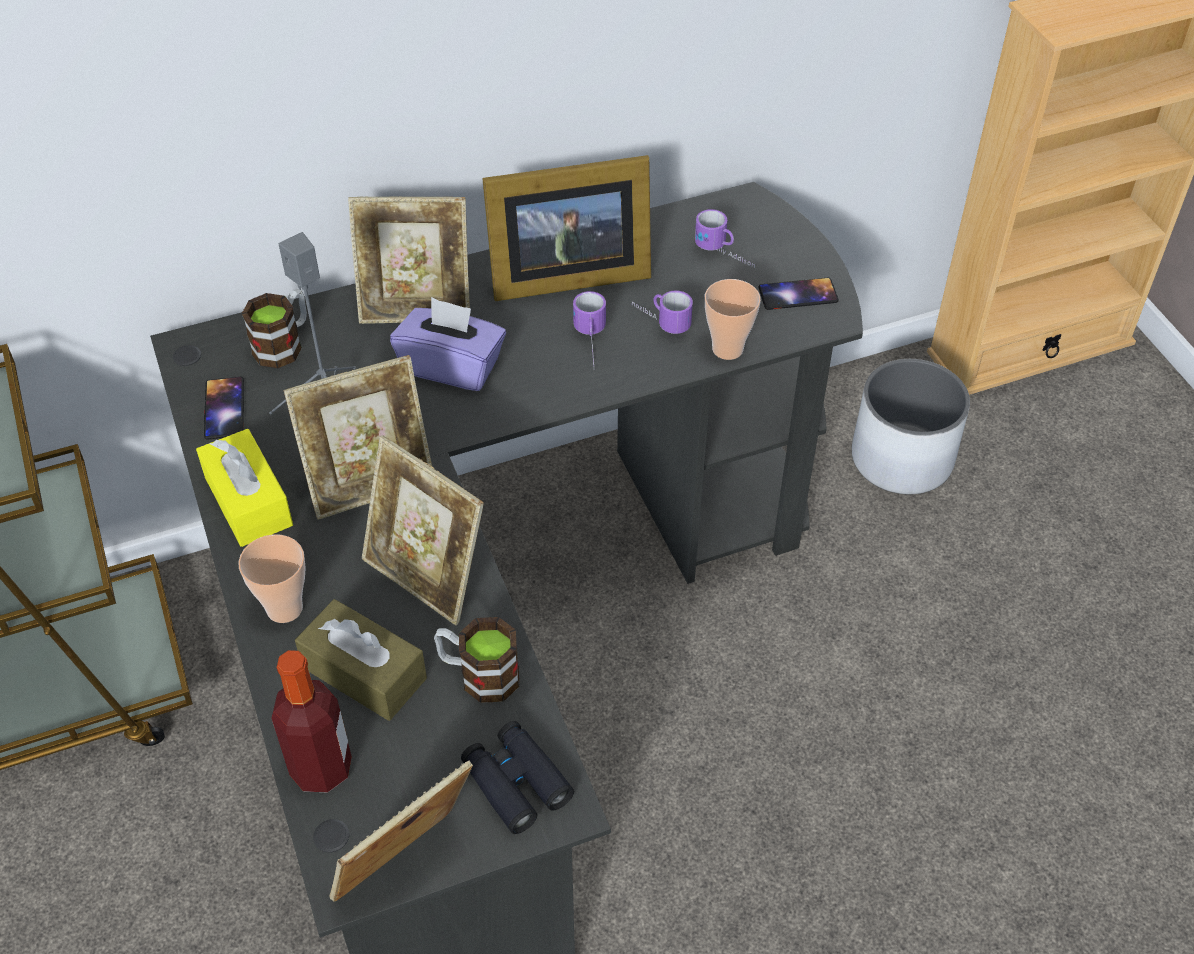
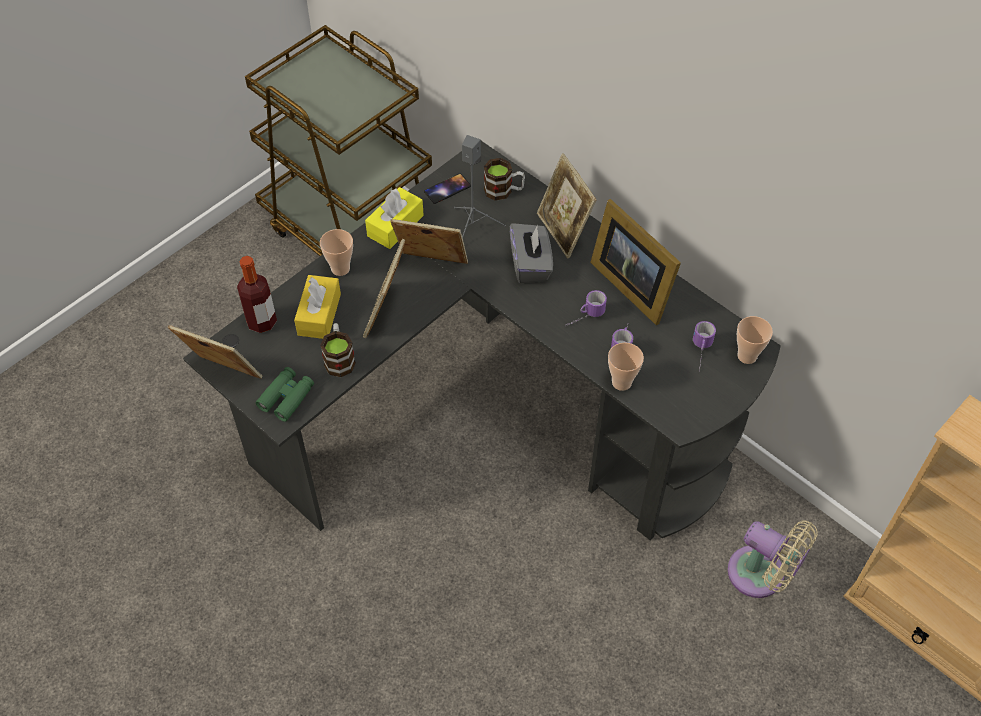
camera: 65 degrees right, 5 degrees up
(364, 673) = (319, 314): brown tissue box -> yellow tissue box
(370, 484) = (431, 267): picture frame -> picture frame turned 150 degrees clockwise
(452, 366) = (530, 265): purple tissue box -> grey tissue box
(516, 782) = (286, 397): black binoculars -> green binoculars
(753, 216) = (747, 356): none -> cup
(798, 294) = (691, 402): phone -> none
(900, 459) = (761, 576): white planter -> beige fan

